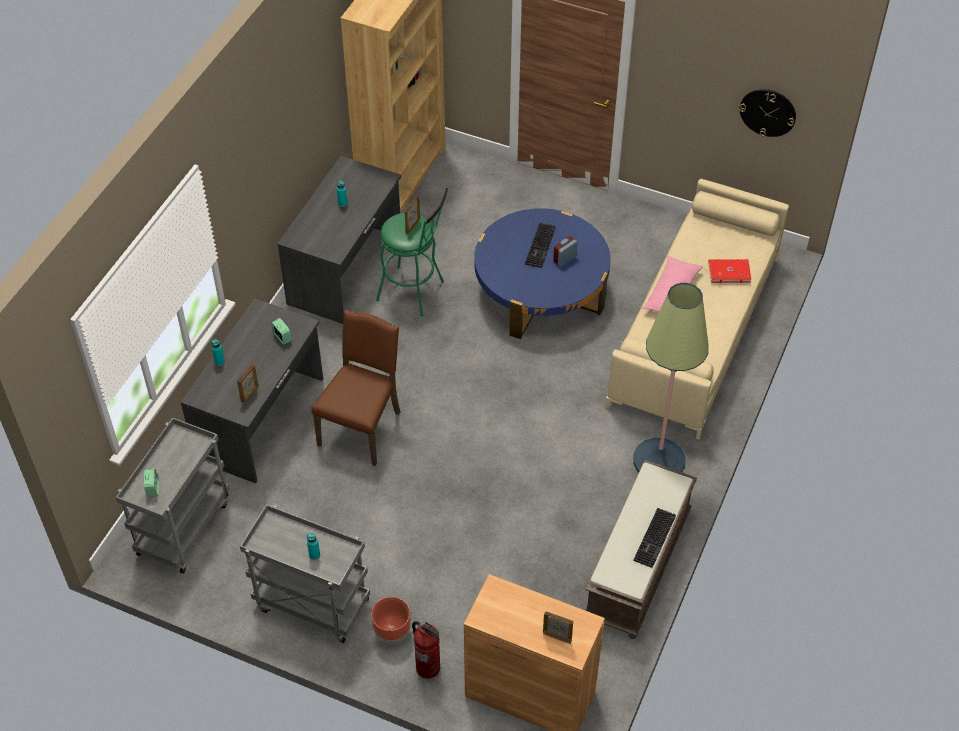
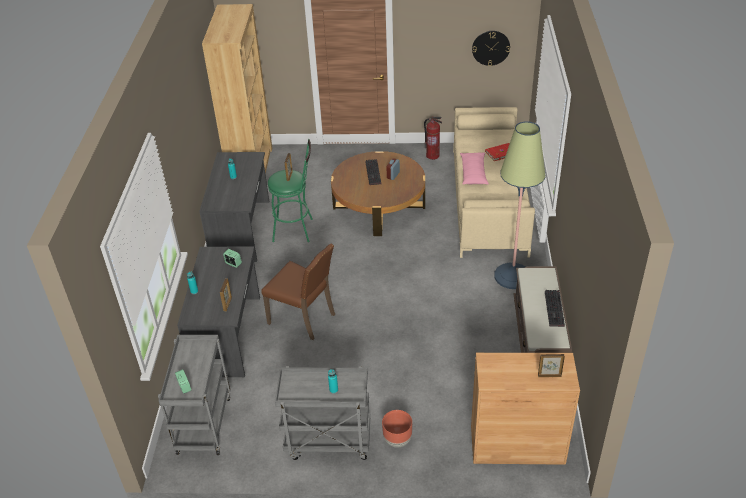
camera: 20 degrees left, 10 degrees down
(362, 427) = (304, 318): brown chair -> brown chair turned 120 degrees clockwise
(428, 667) = (436, 454): fire extinguisher -> fire extinguisher (432, 156)
(540, 291) = (379, 206): blue coffee table -> brown coffee table

